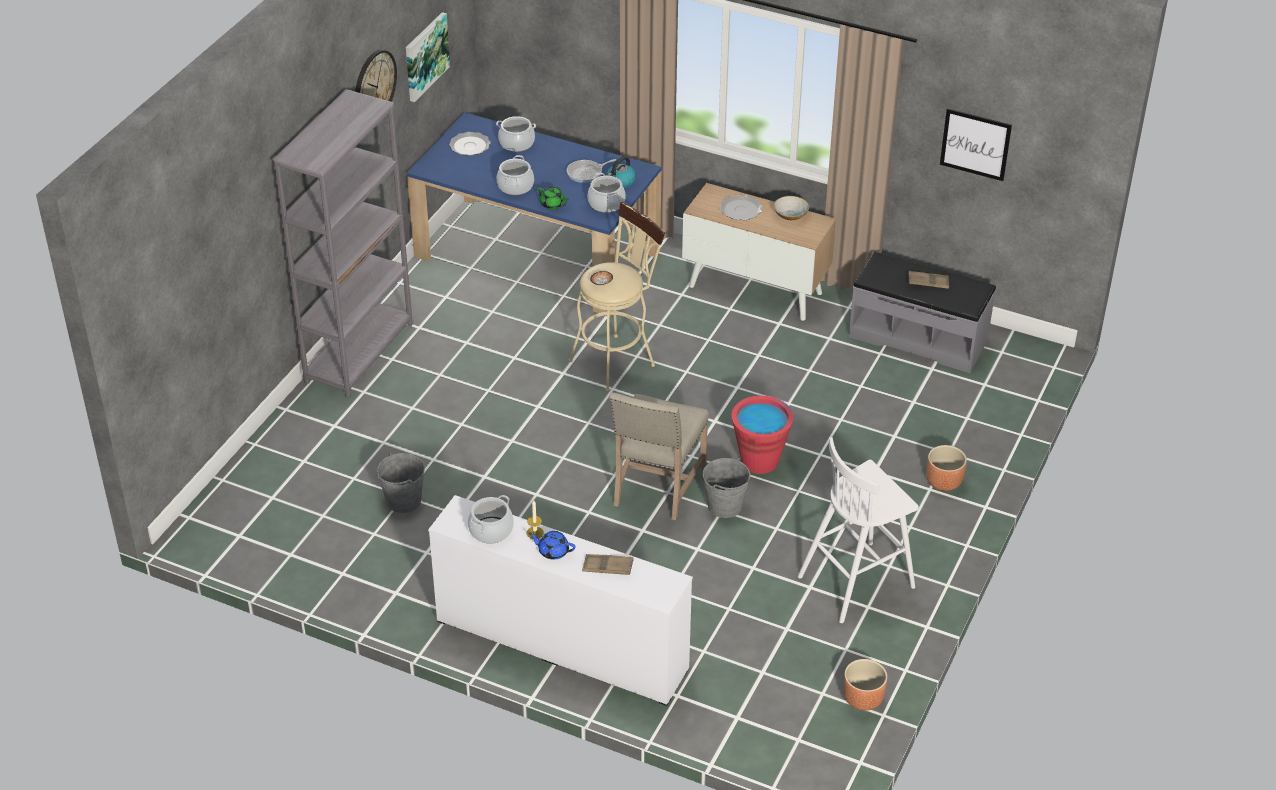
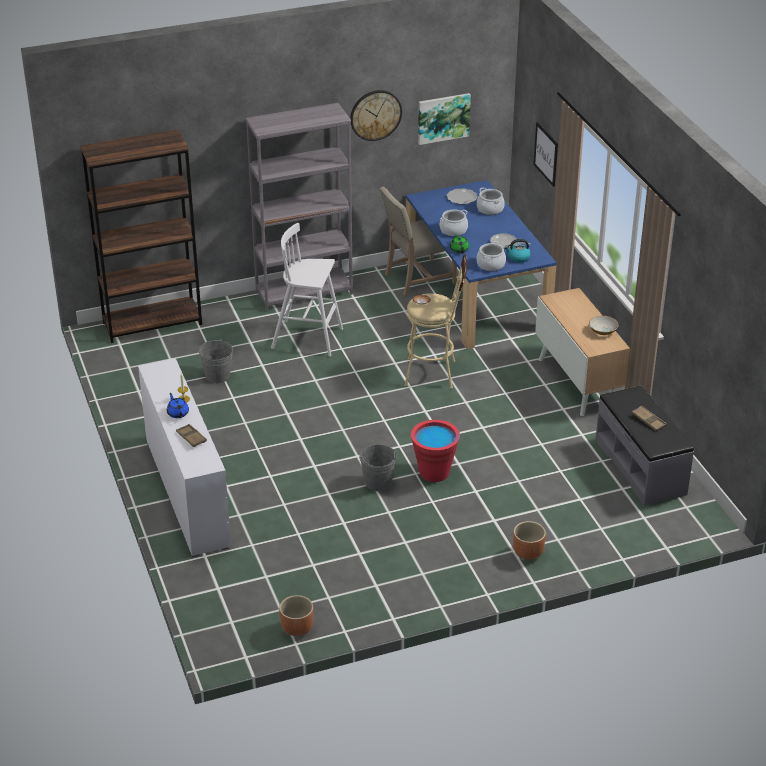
camera: 45 degrees right, 5 degrees down
(241, 488) = (152, 323): none -> brown bookcase
(491, 530) = (165, 384): cooking pot -> none
(656, 487) = (355, 449): beige chair -> beige chair (417, 278)
(741, 210) = (576, 312): plate -> none
(858, 581) = (391, 569): white stool -> white stool (308, 339)
(975, 144) = (709, 322): picture -> picture (546, 154)

